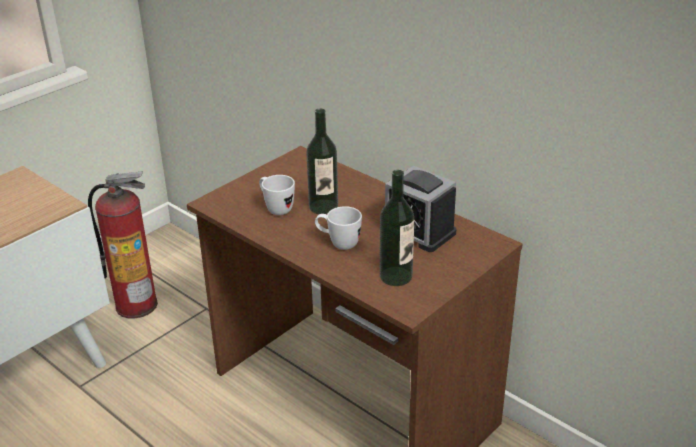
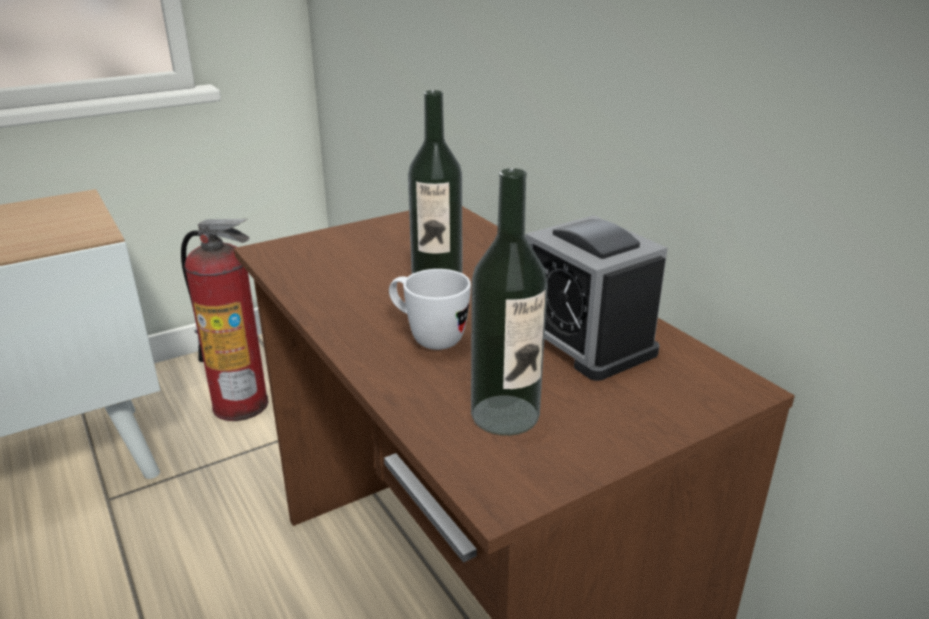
camera: 15 degrees right, 5 degrees down
(276, 208) = (359, 271): white mug -> none

